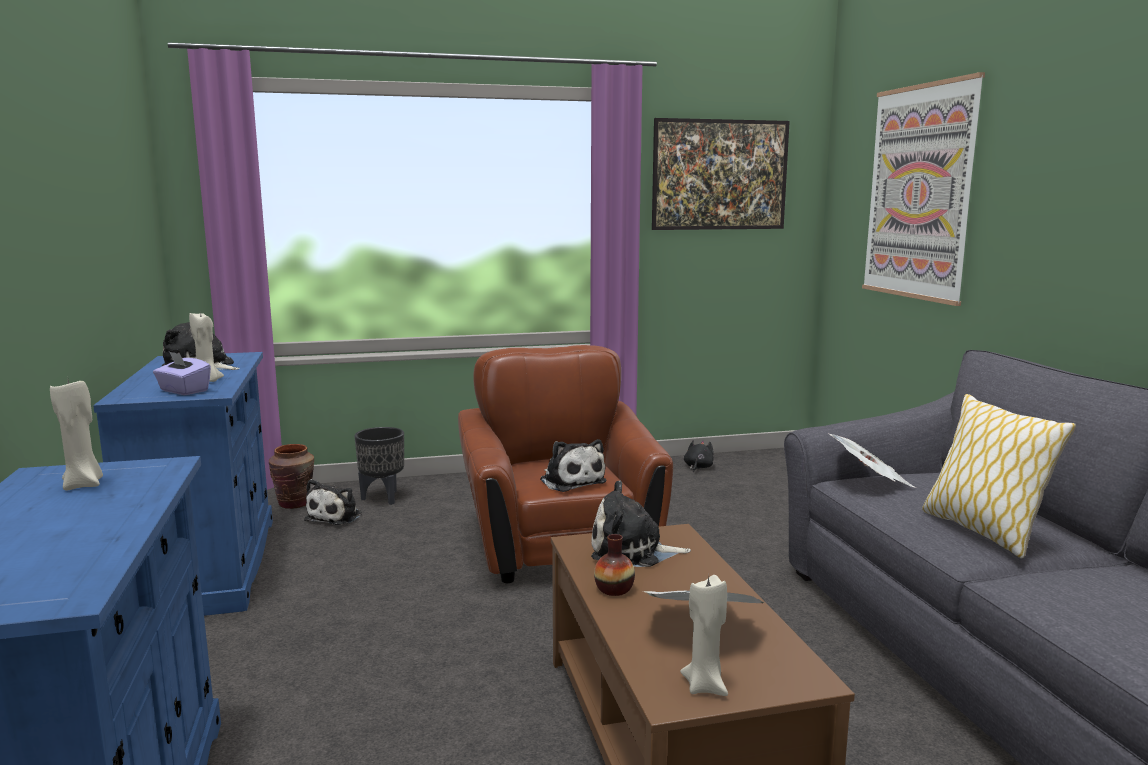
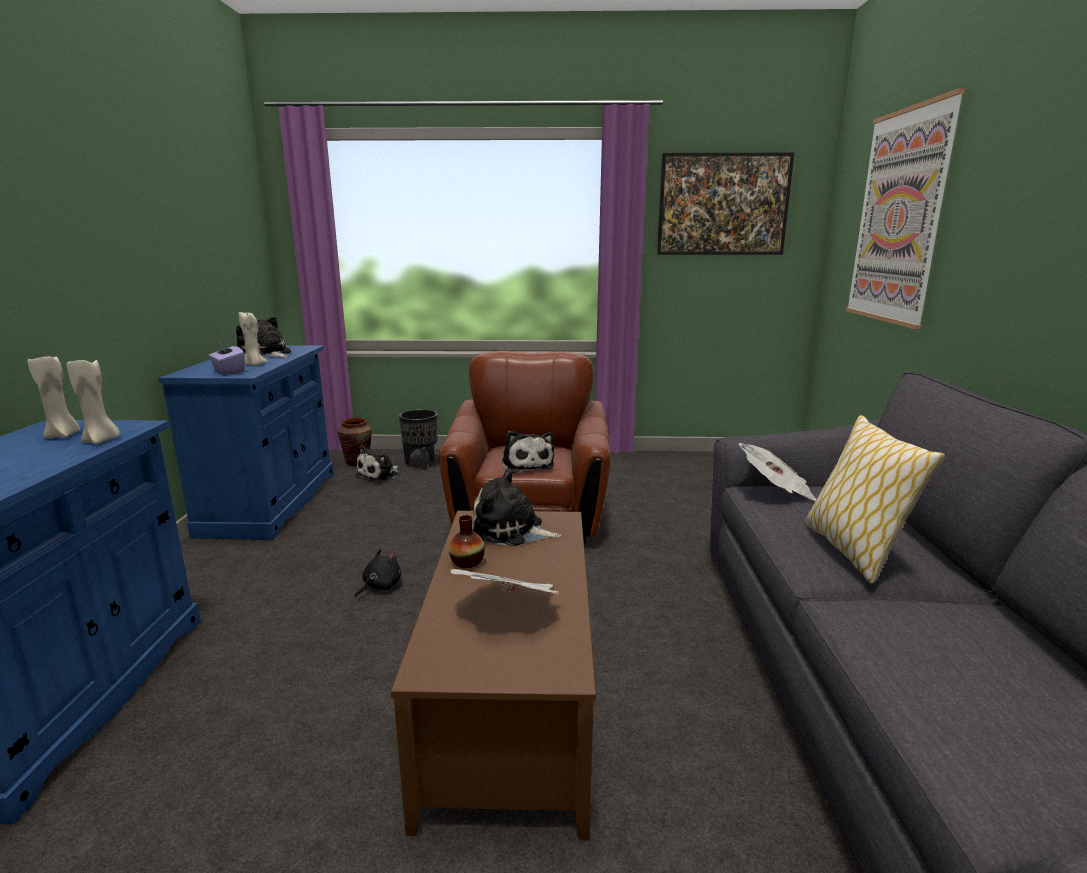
camera: 15 degrees right, 5 degrees up
(698, 467) = (685, 462): black plush toy -> black plush toy (380, 586)
(705, 686) = (466, 662): beige candle -> beige candle (101, 440)

